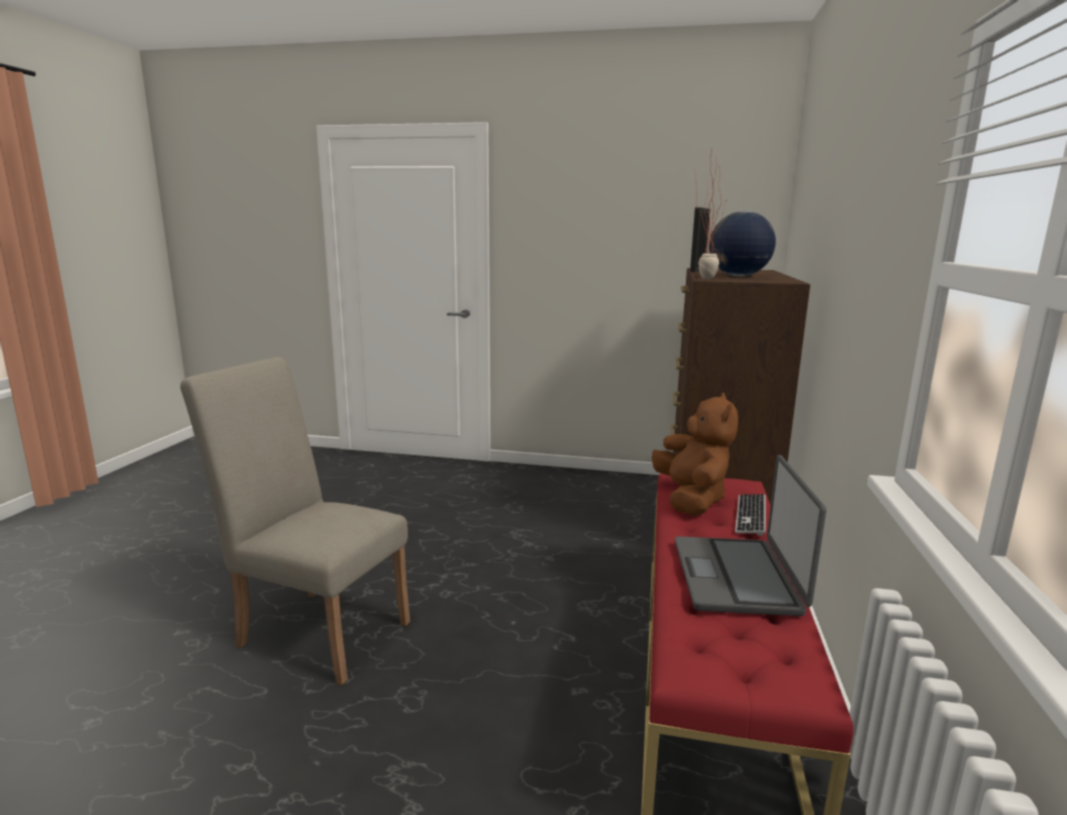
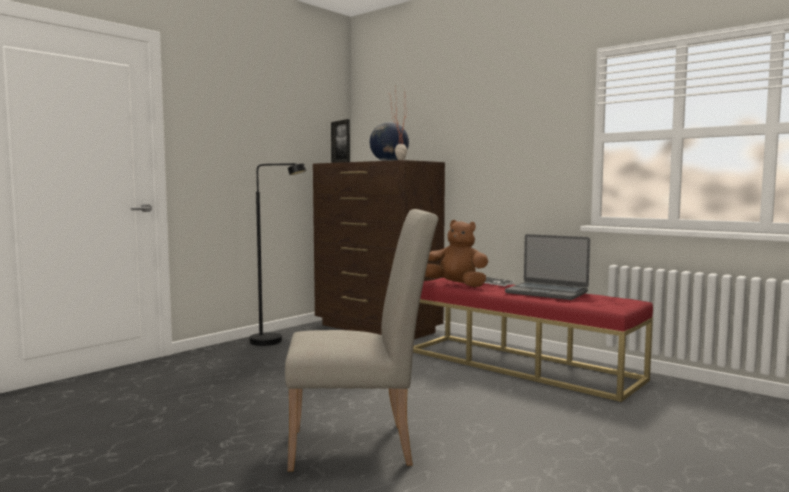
camera: 60 degrees left, 10 degrees down
(316, 629) = (361, 446): beige chair -> beige chair turned 150 degrees counterclockwise
(580, 484) = (275, 342): none -> black floor lamp

